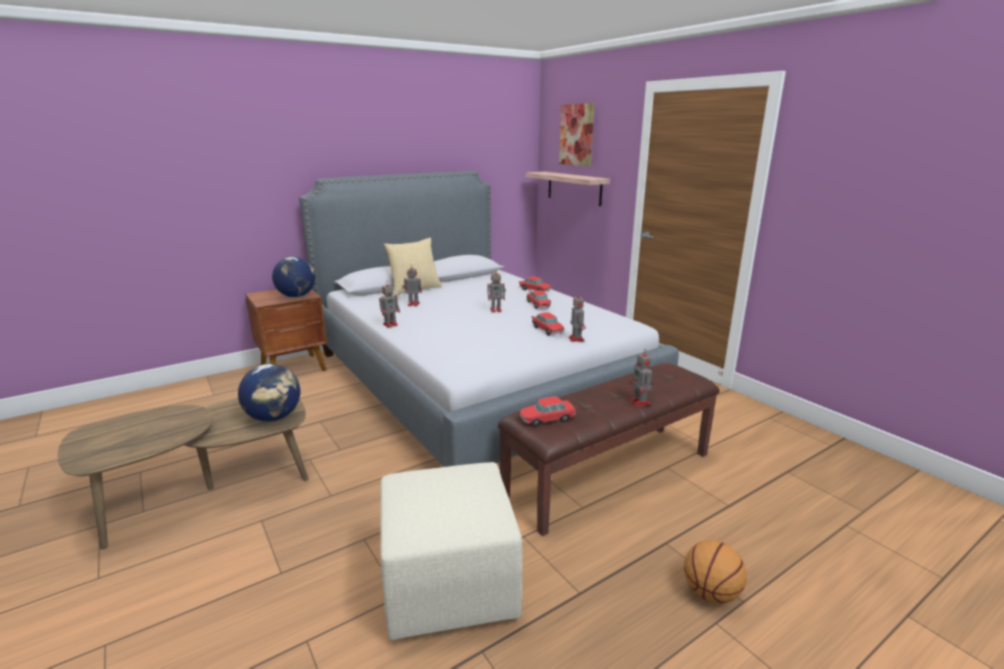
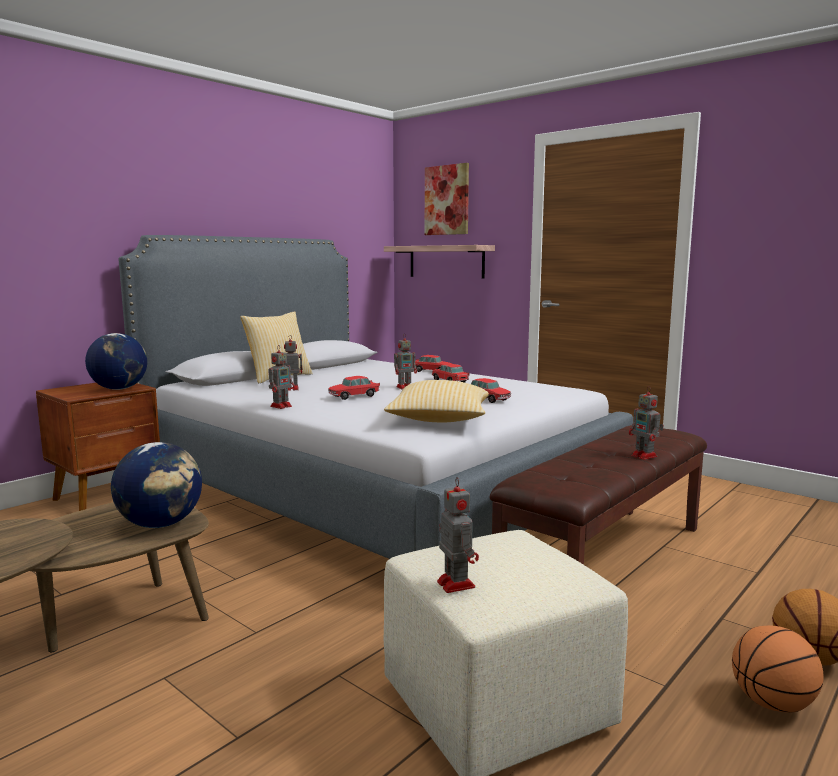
camera: 15 degrees left, 10 degrees down
(489, 353) = (439, 420): none -> pillow
(547, 419) = (556, 479): toy car -> toy car (354, 396)
(576, 339) = (528, 403): toy robot -> toy robot (455, 583)
(650, 625) = (772, 703): none -> basketball

